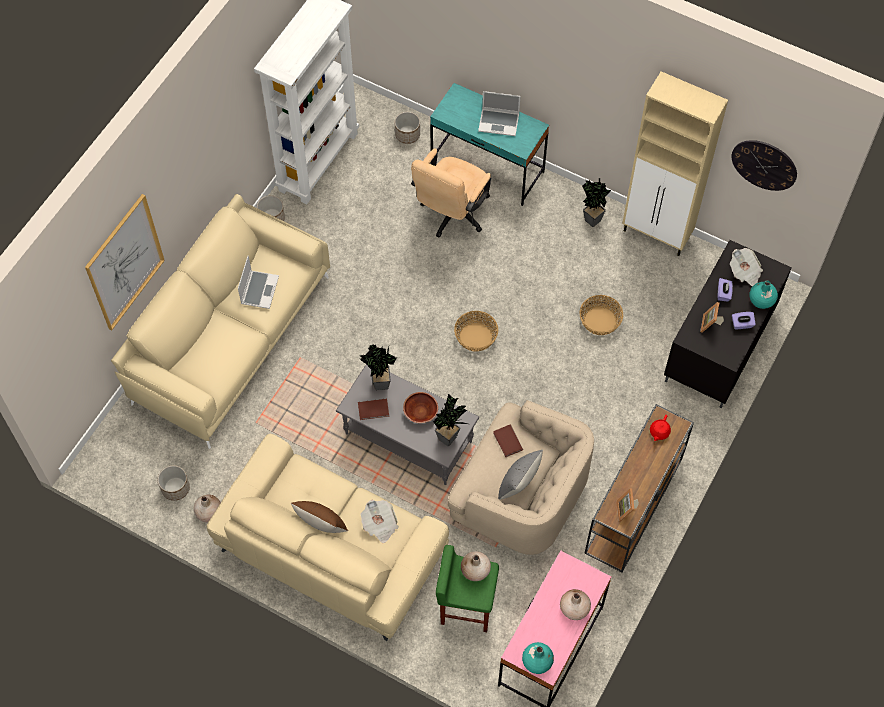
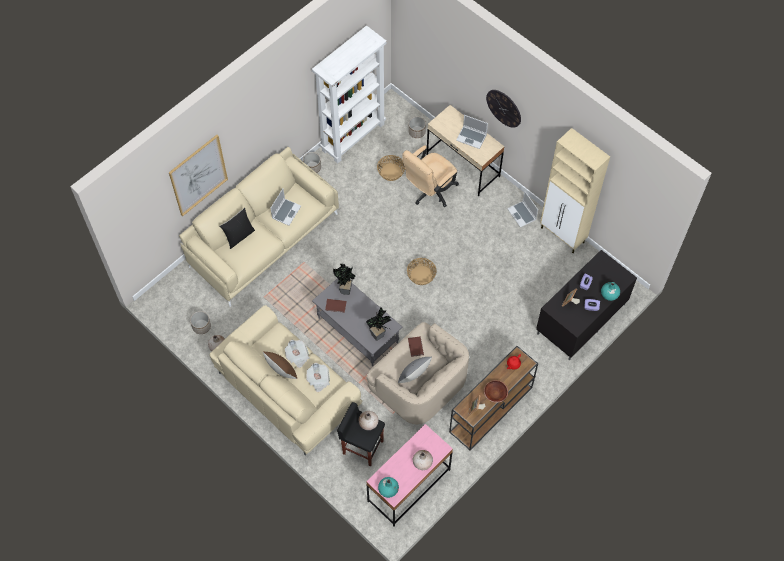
camera: 15 degrees right, 0 degrees up
(199, 341) = (239, 236): none -> black pillow
(420, 412) = (365, 314): brown bowl -> brown bowl (495, 394)
(466, 607) = (362, 447): green stool -> black stool
(487, 168) = (463, 166): turquoise desk -> beige desk
(591, 218) = (522, 214): potted plant -> laptop
(600, 321) = (506, 284): basket -> basket (391, 172)
(744, 272) = (604, 273): newspaper -> newspaper (297, 356)
(764, 165) = (630, 205): wall clock -> wall clock (504, 108)

